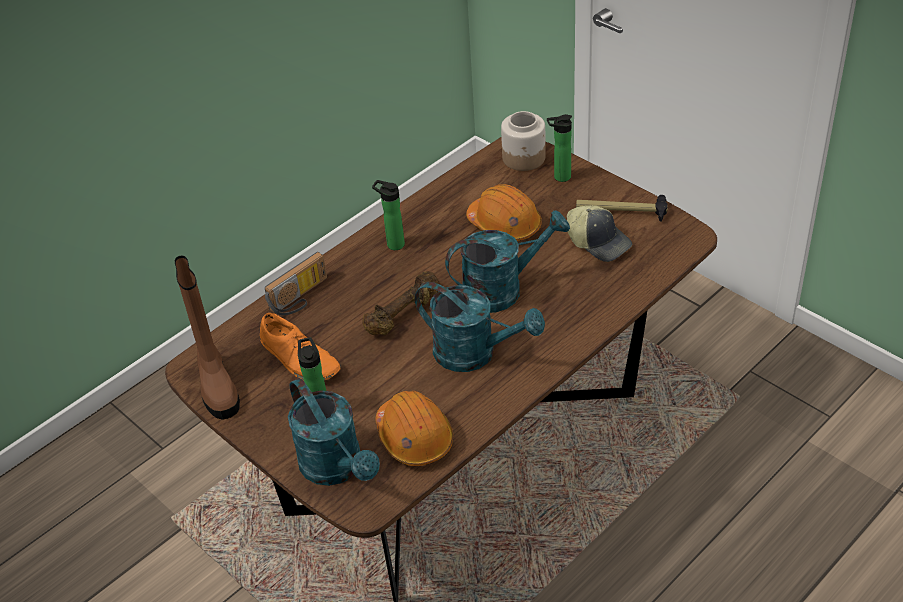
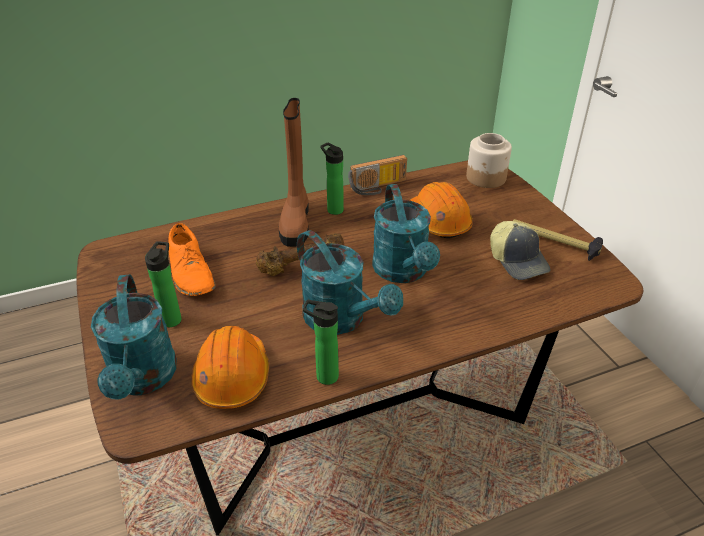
camera: 20 degrees right, 5 degrees down
(216, 385) = (110, 270): brown boot -> brown boot (296, 222)
(301, 298) = (230, 226): radio -> radio (378, 187)
(502, 289) = (403, 272): turquoise watering can -> turquoise watering can turned 75 degrees clockwise
(559, 177) = (509, 200): bottle -> bottle (323, 376)

